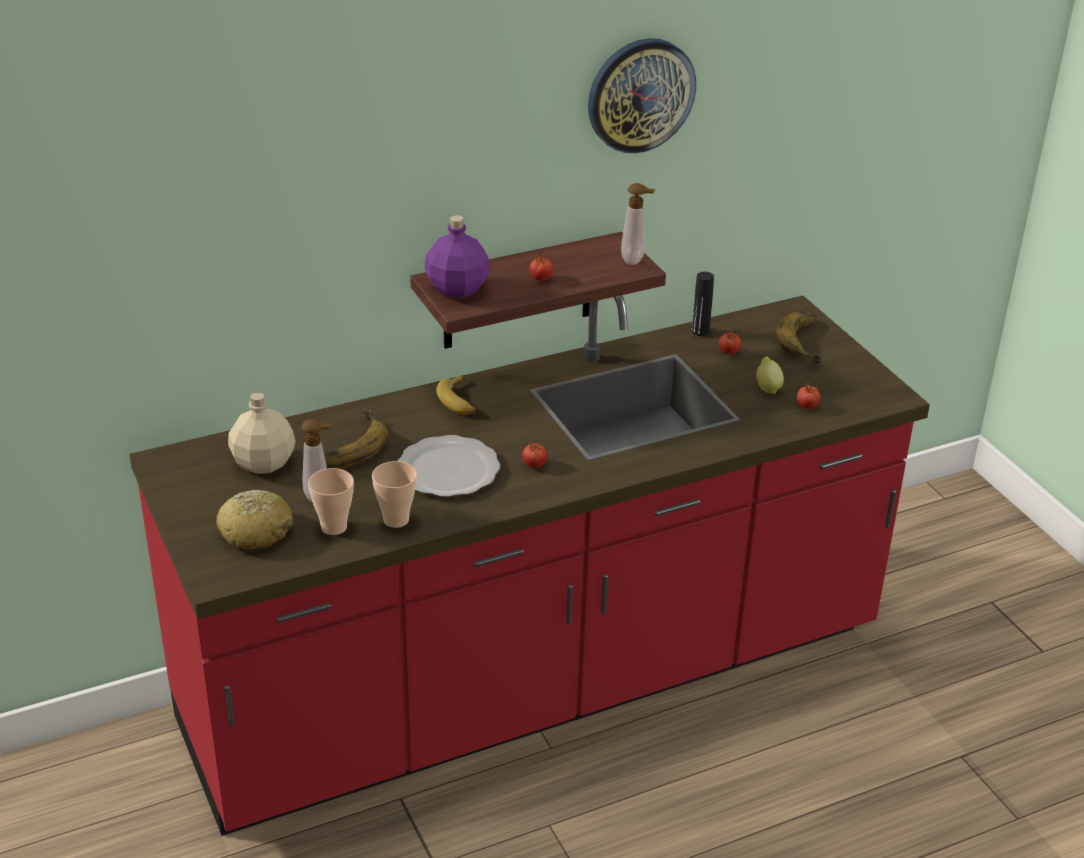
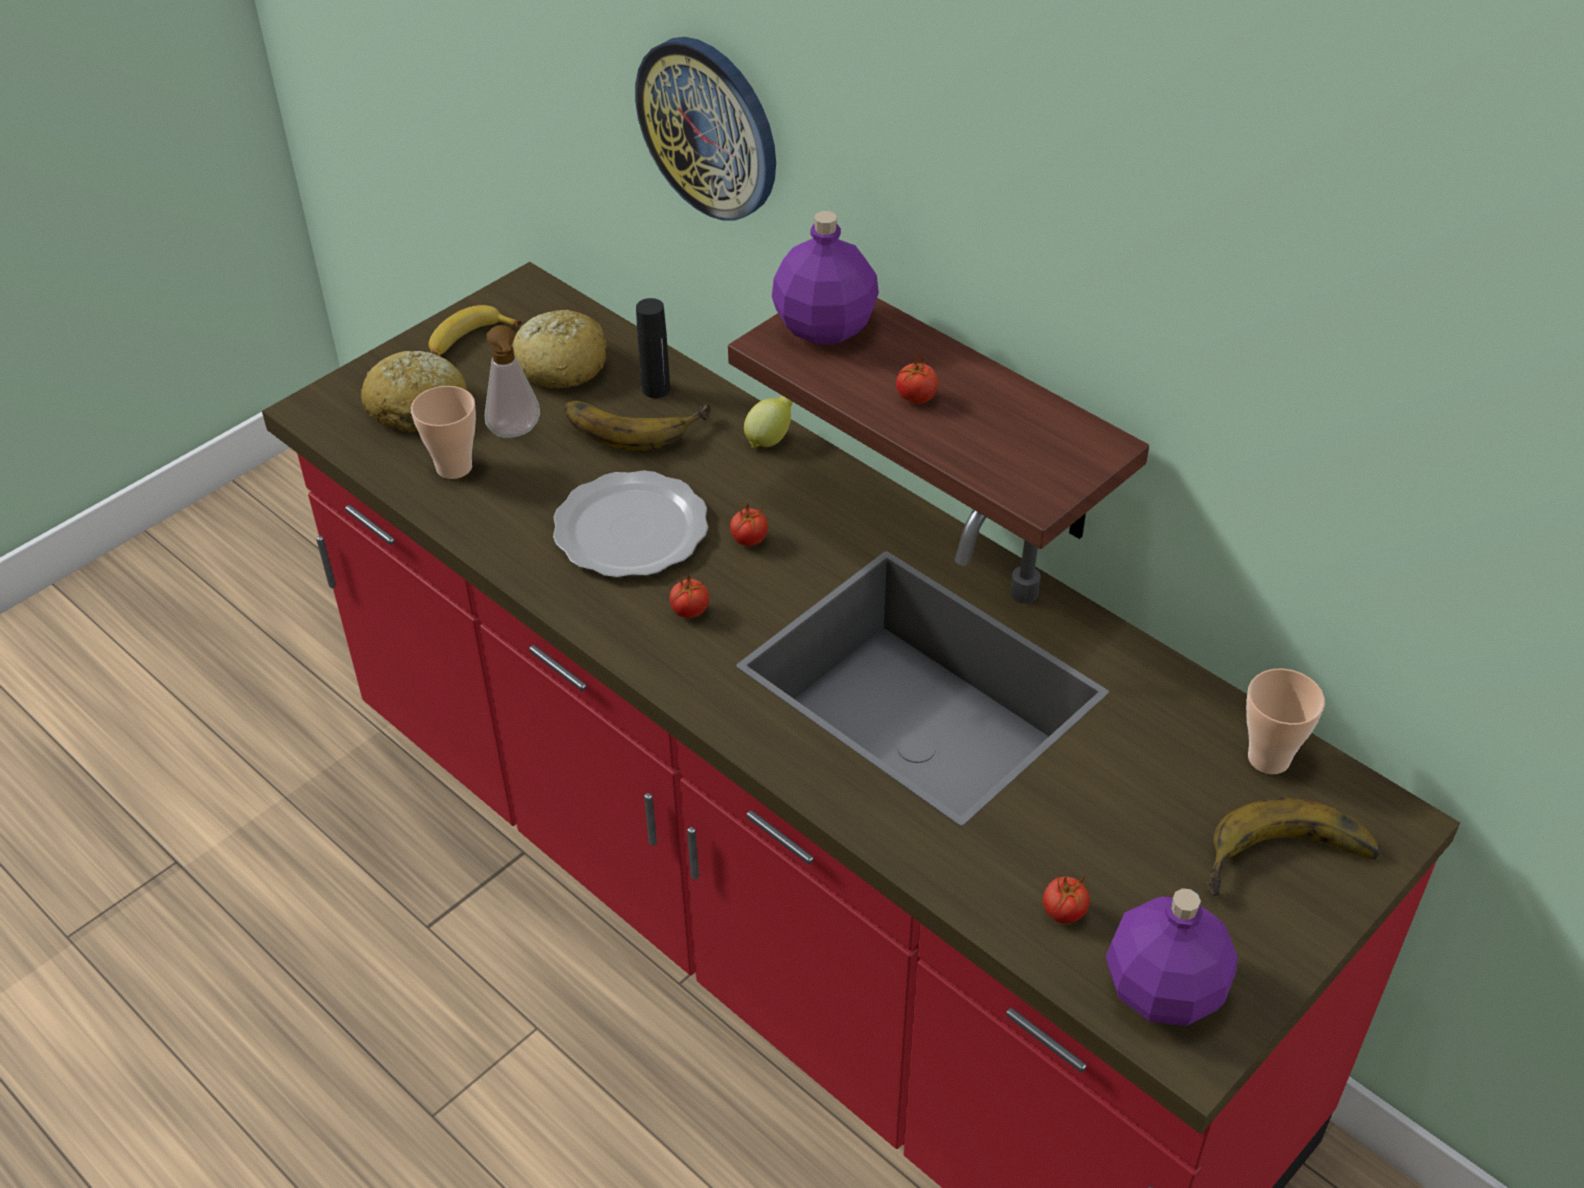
camera: 70 degrees right, 10 degrees up
(262, 463) = (561, 365): beige bottle -> bread
(396, 520) = (494, 516): cup -> cup (1269, 758)
(459, 401) = (806, 489): banana -> banana (469, 341)
(635, 260) = (1056, 484): soap dispenser -> none
(640, 95) = (1210, 224): wall clock -> wall clock (709, 128)
(700, 331) = (1207, 704): black bottle -> black bottle (656, 389)
(729, 352) = (1166, 760): tomato -> tomato (749, 540)
(767, 388) = (1086, 841): lemon -> lemon (770, 439)
(861, 394) = (1162, 990): none -> purple bottle

